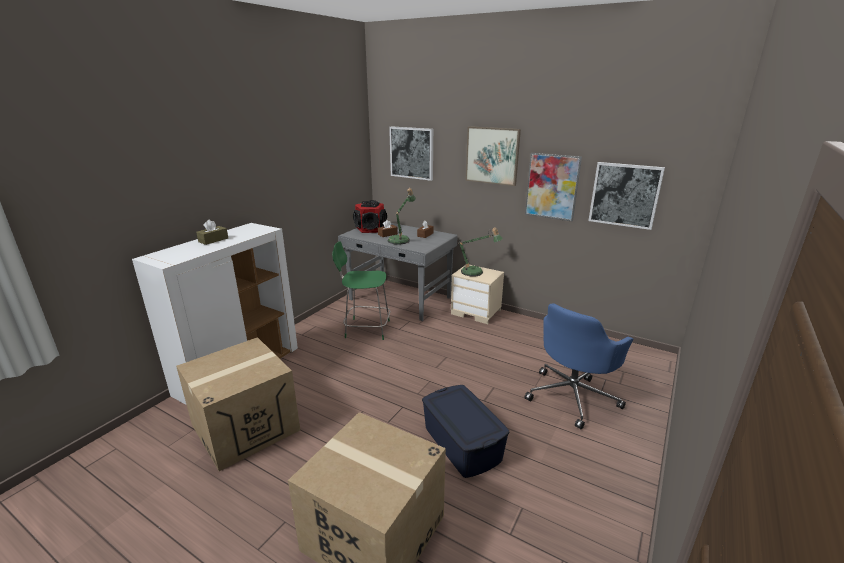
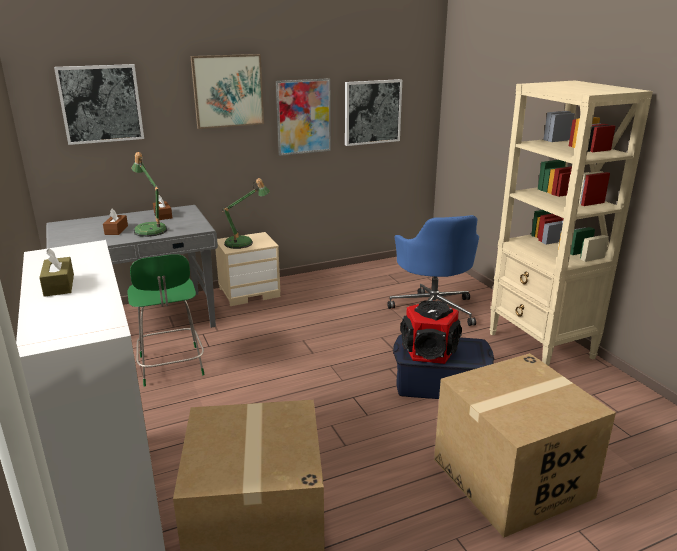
camera: 55 degrees left, 0 degrees up
(365, 329) = (171, 367): green chair -> green chair turned 60 degrees counterclockwise
(370, 229) = (73, 233): speaker -> speaker (428, 351)
(605, 488) = (541, 346): none -> beige bookcase

